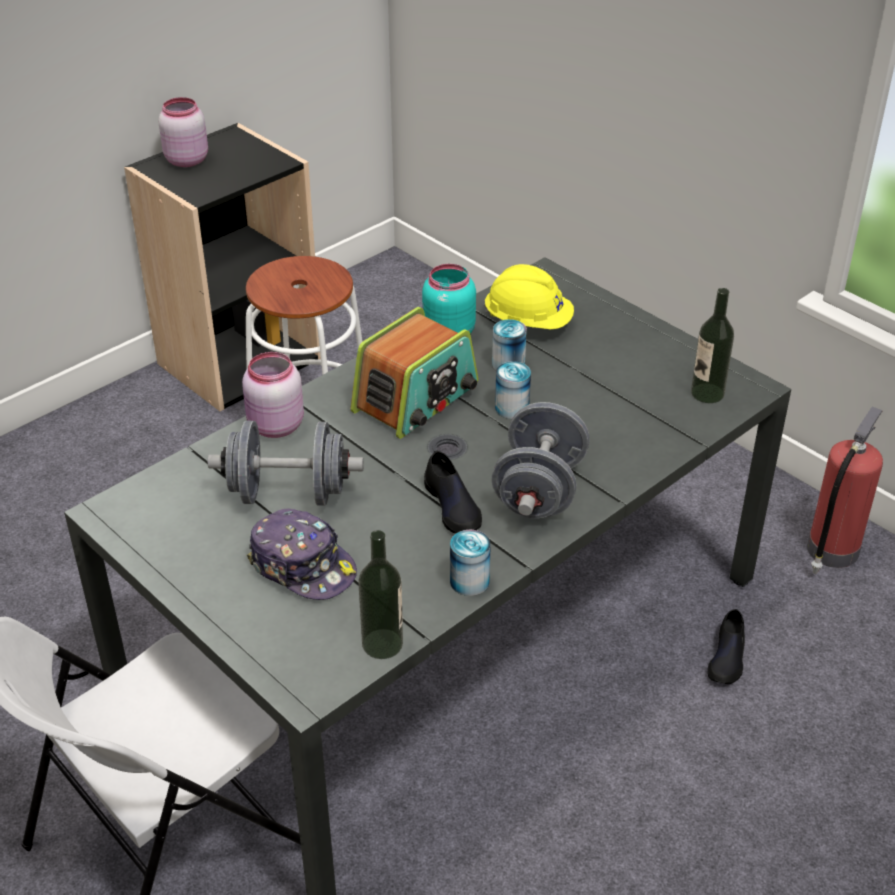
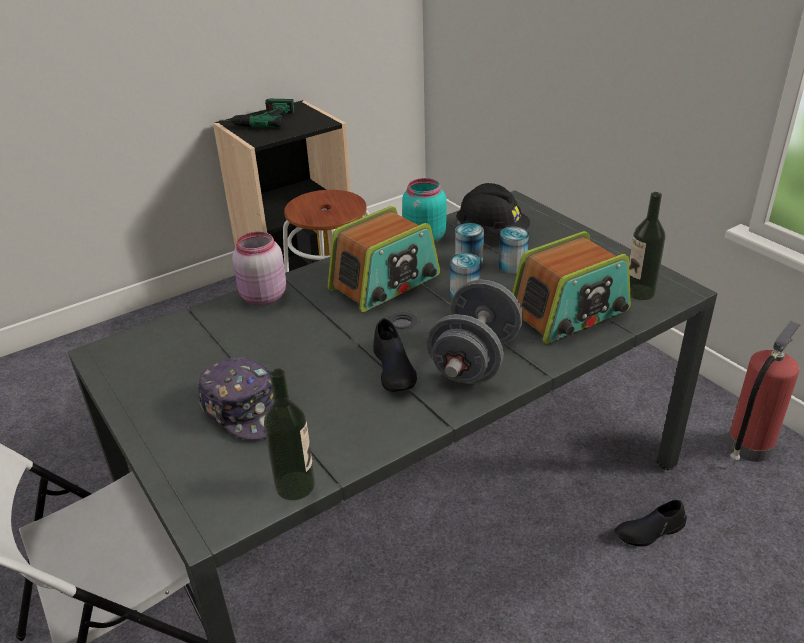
camera: 10 degrees right, 5 degrees down
(186, 160) = (257, 119): pink jar -> power drill
(289, 494) = (255, 349): grey dumbbell -> none
(469, 581) = (392, 434): can -> can (512, 266)
(528, 322) = (492, 233): yellow hard hat -> black hard hat
(633, 425) = (569, 313): none -> radio
(727, 657) = (649, 531): black shoe -> black shoe turned 45 degrees clockwise

